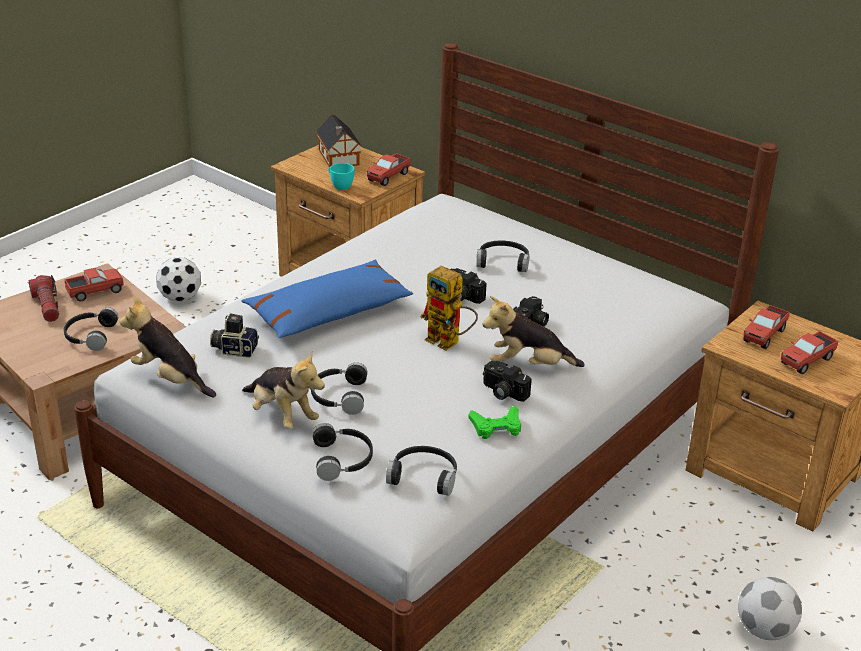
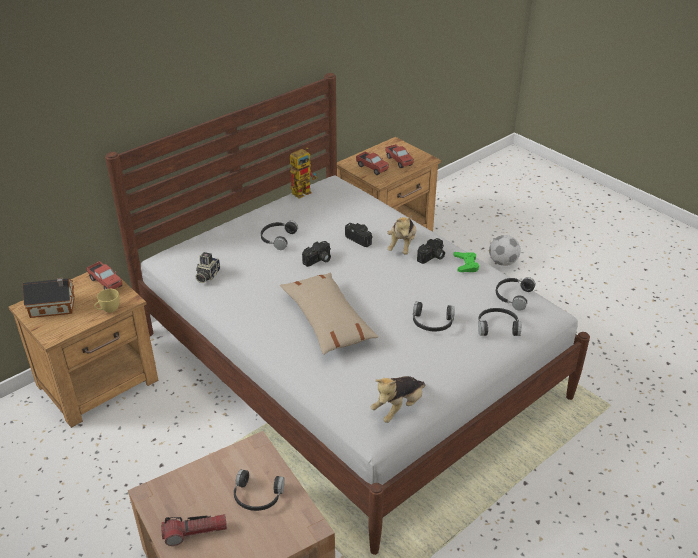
camera: 80 degrees left, 5 degrees up
(95, 292) = (181, 496): toy truck -> none
(180, 298) = (76, 500): football -> none
(235, 349) = (368, 370): camera -> camera (207, 275)
(282, 415) = (450, 350): plush toy -> none
(329, 313) = (327, 320): blue pillow -> beige pillow
(340, 186) = (108, 310): turquoise cup -> yellow cup
(449, 342) = (375, 271): toy robot -> toy robot (303, 191)

